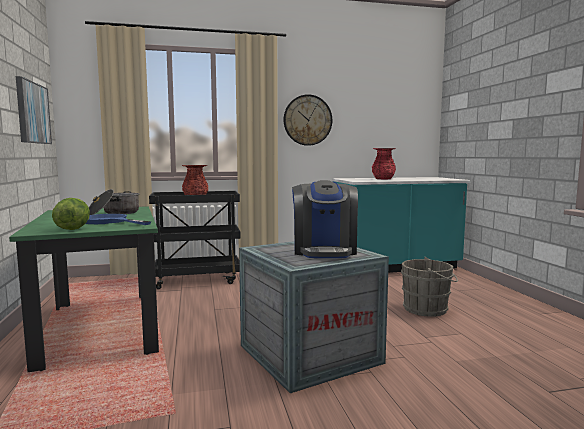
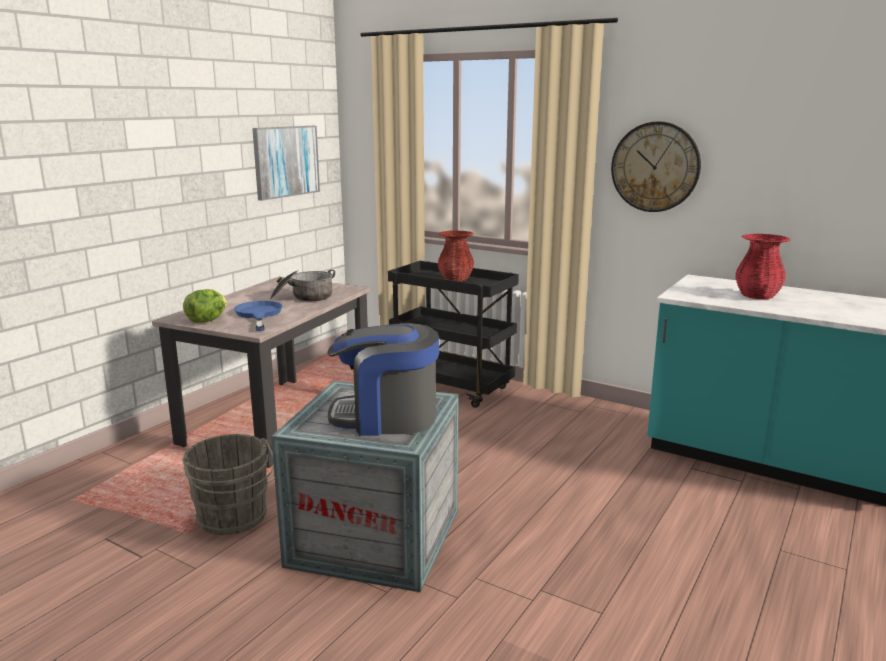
camera: 45 degrees right, 10 degrees up
(101, 327) = (279, 419): green dining table -> beige dining table
(324, 250) = (386, 417): coffee machine -> coffee machine turned 45 degrees clockwise
(428, 309) = (644, 555): grey bucket -> grey bucket (233, 519)

